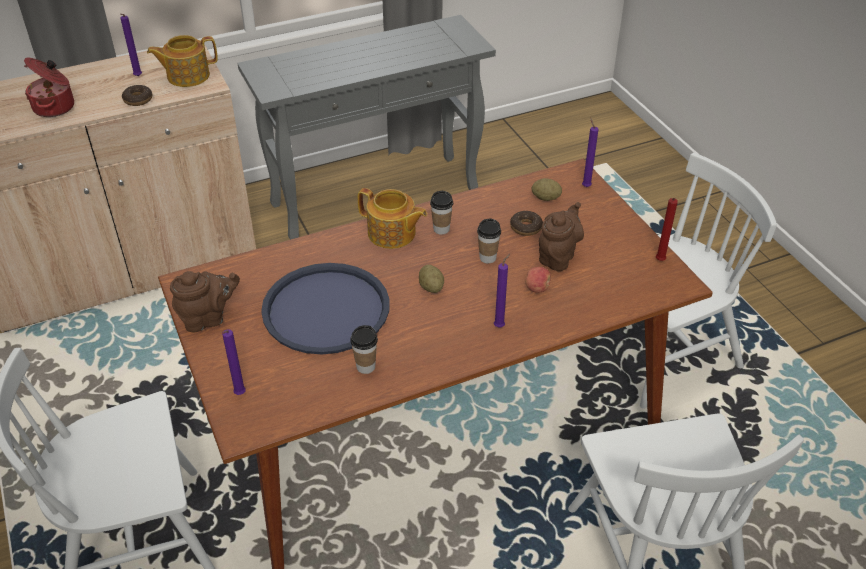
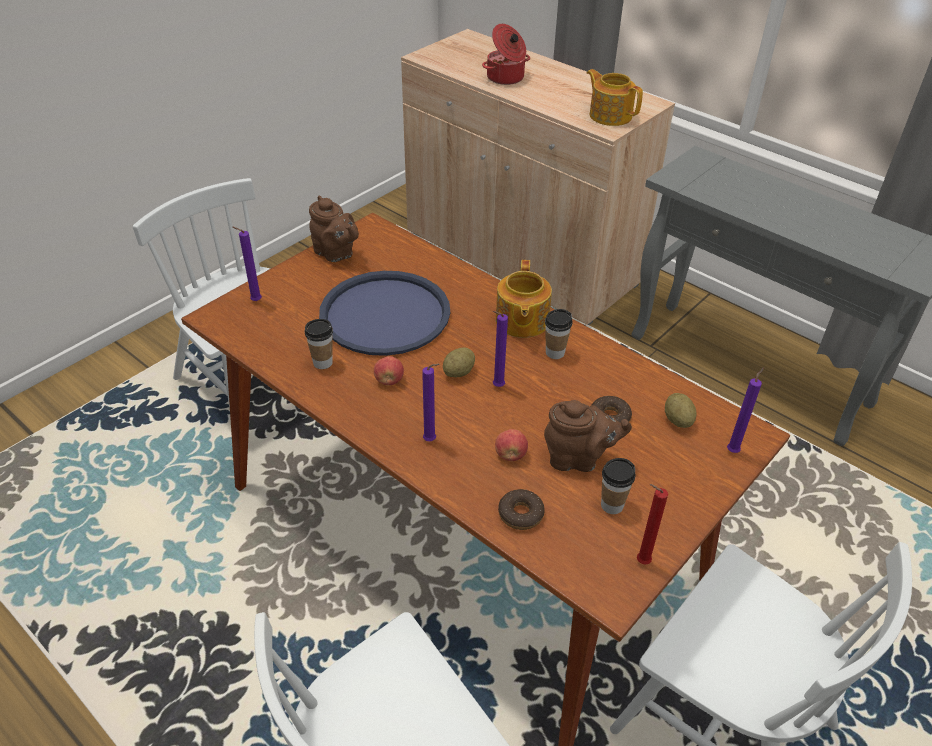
camera: 65 degrees right, 0 degrees up
(137, 77) = (583, 95): purple candle -> purple candle (496, 386)
(138, 99) = (551, 106): donut -> donut (520, 514)
(416, 330) = (389, 380): none -> apple
(487, 258) = (534, 401): cup -> cup (612, 505)

